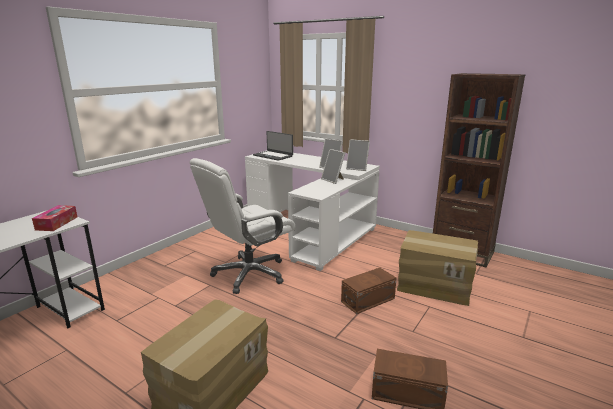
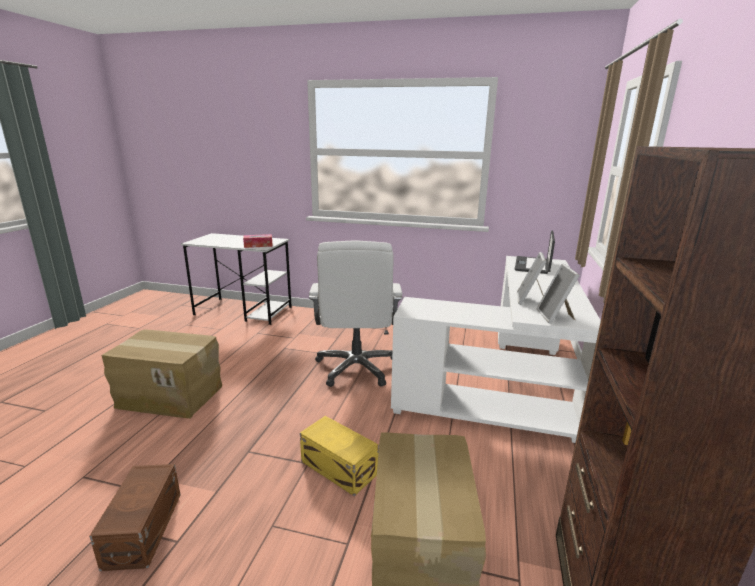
camera: 70 degrees right, 0 degrees up
(249, 274) = (357, 367): white office chair -> white office chair turned 120 degrees counterclockwise
(333, 180) = (489, 313): picture frame -> none
(369, 300) = (339, 469): brown storage box -> yellow storage box

